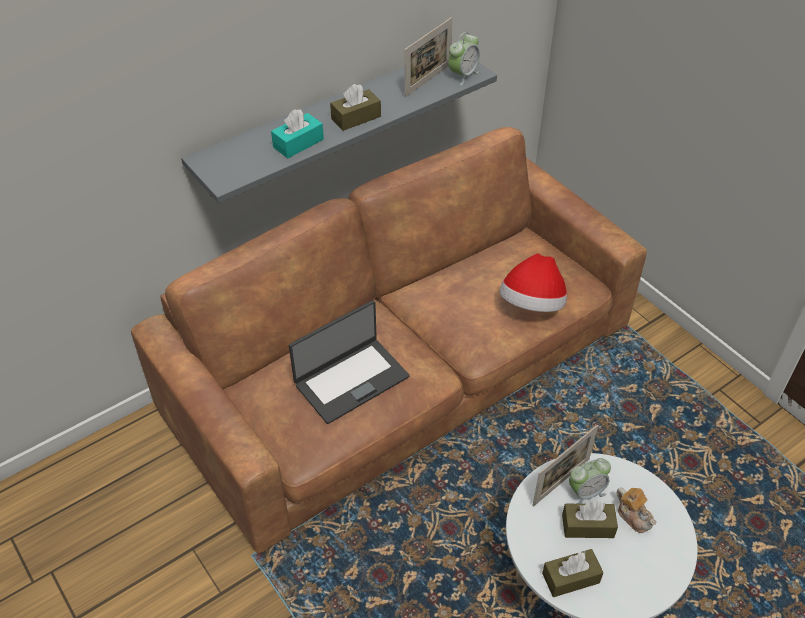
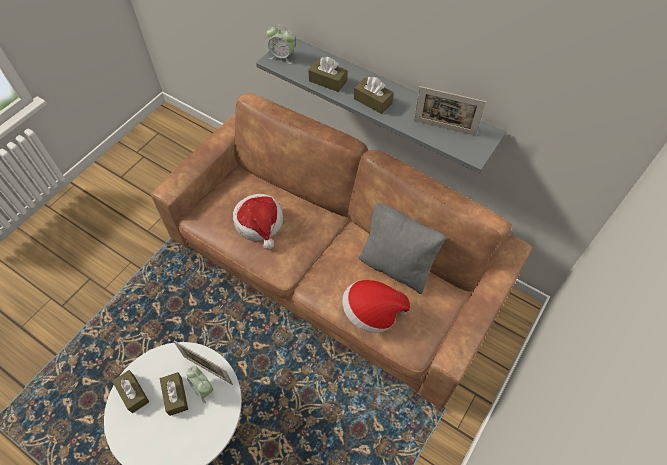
camera: 70 degrees right, 10 degrees up
(298, 143) = (327, 81): turquoise tissue box -> brown tissue box
(351, 379) = (259, 223): laptop -> hat
(463, 75) = (465, 147): alarm clock -> alarm clock (282, 57)
(473, 269) = (396, 265): none -> grey pillow
(634, 516) = (190, 426): teapot -> none

